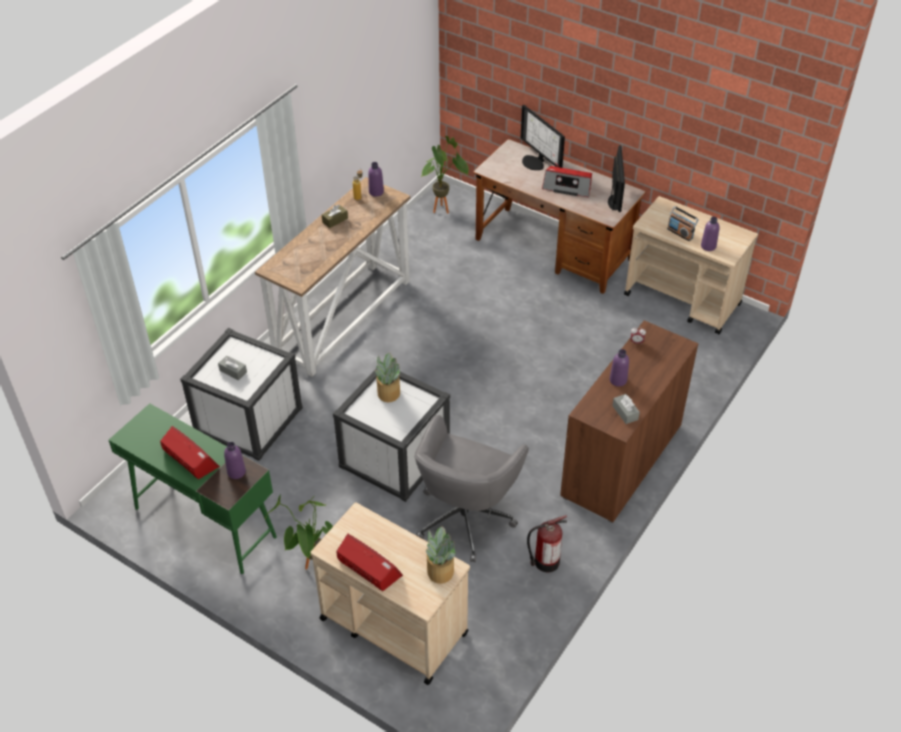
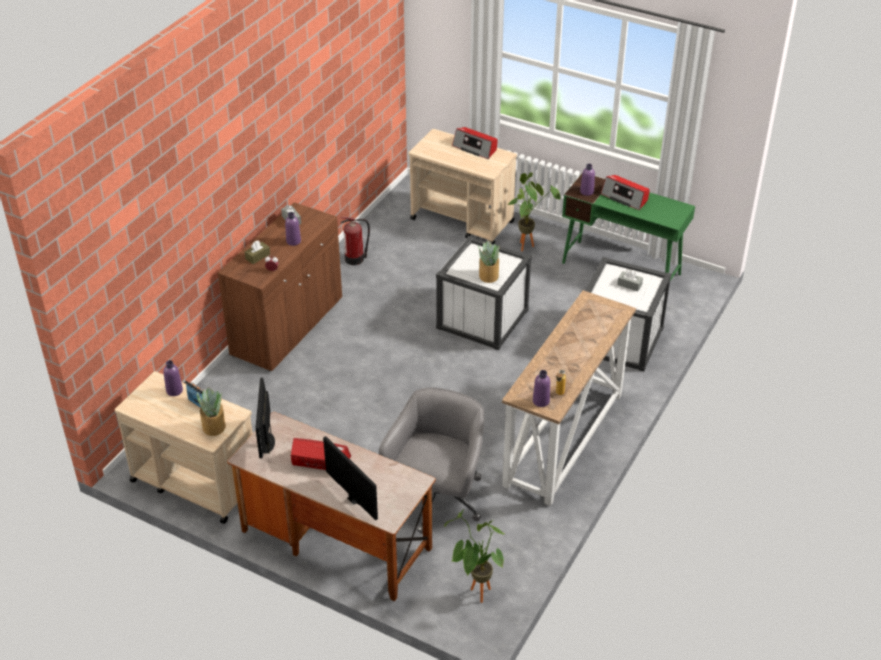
camera: 175 degrees right, 5 degrees down
(335, 220) = (576, 364): brown tissue box -> brown tissue box (257, 256)
(440, 570) = (427, 149): potted plant -> potted plant (213, 427)
(466, 516) = (418, 282): grey office chair -> grey office chair (437, 500)

